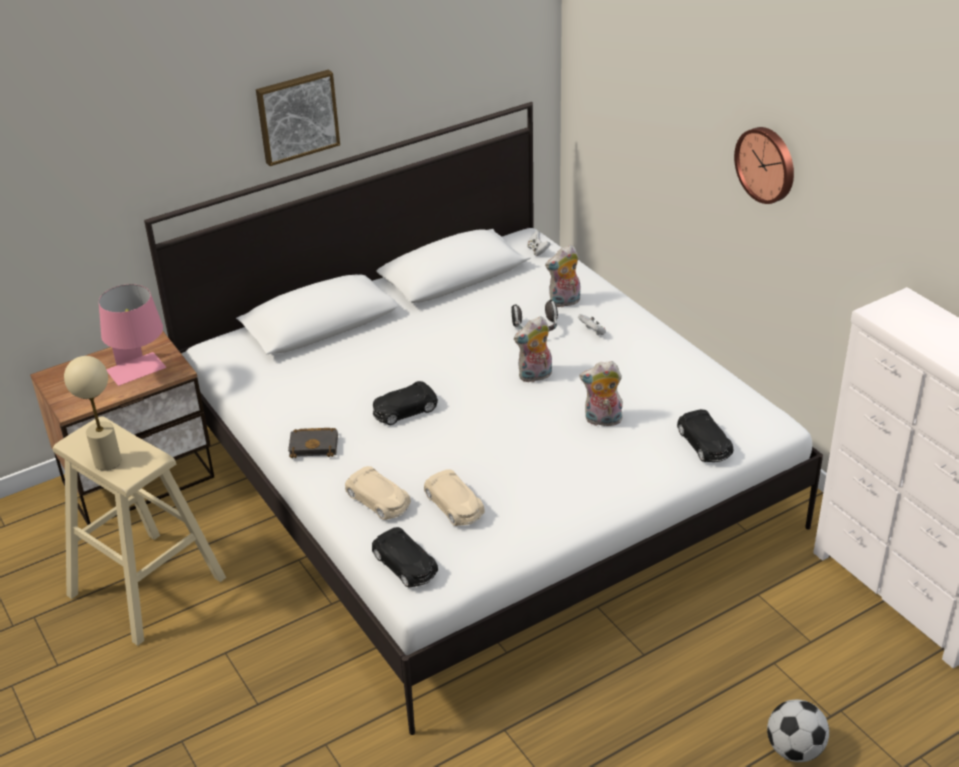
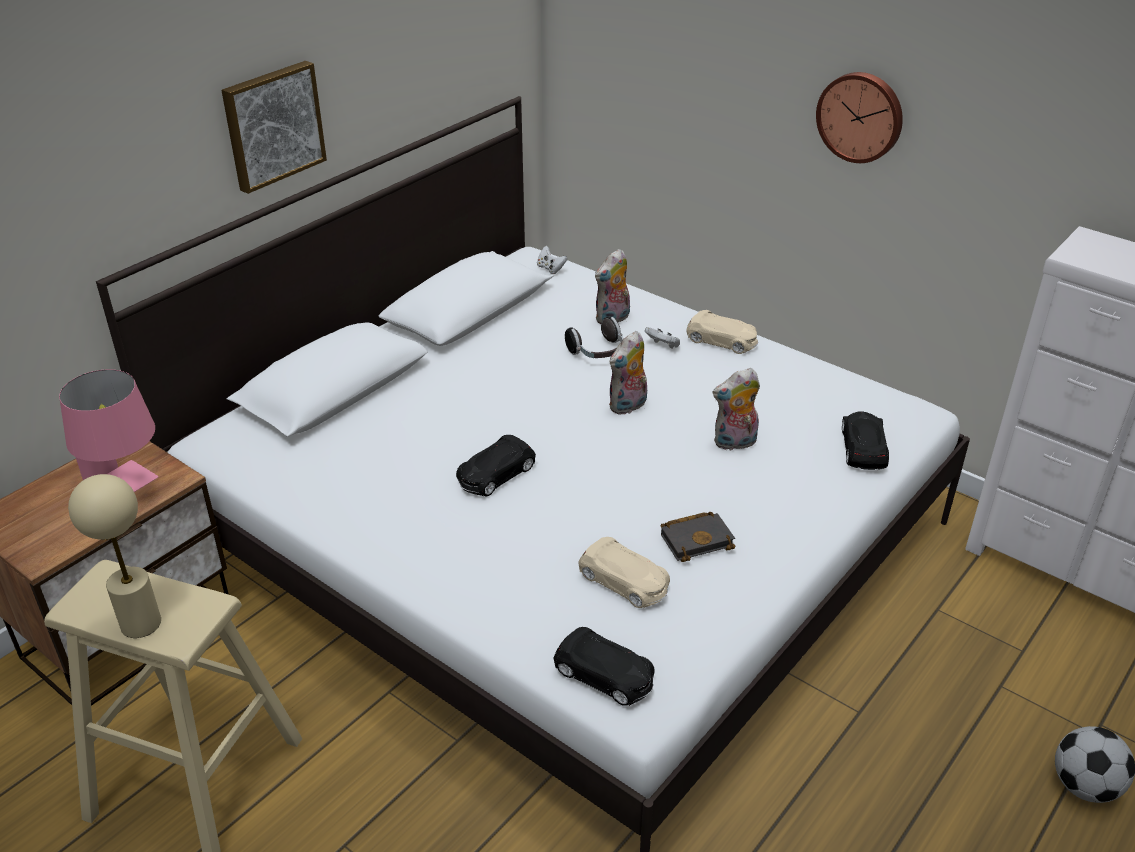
camera: 20 degrees left, 0 degrees up
(315, 445) = (403, 540): black book -> black book (697, 539)
(378, 500) = (524, 596): beige toy car -> beige toy car (722, 340)
(704, 443) = (863, 448): black toy car -> black toy car turned 135 degrees counterclockwise

